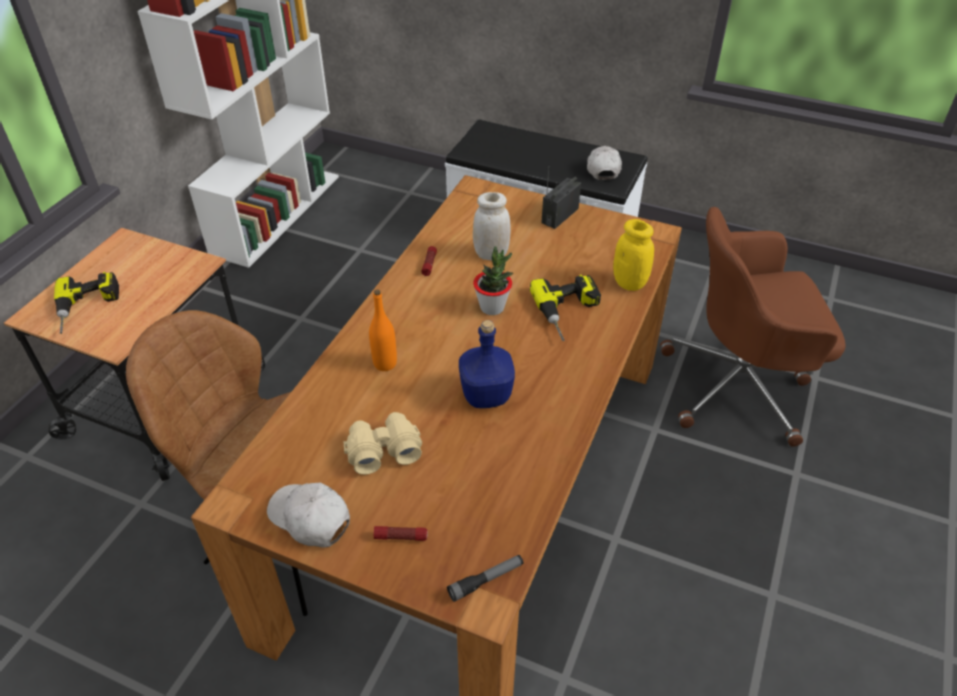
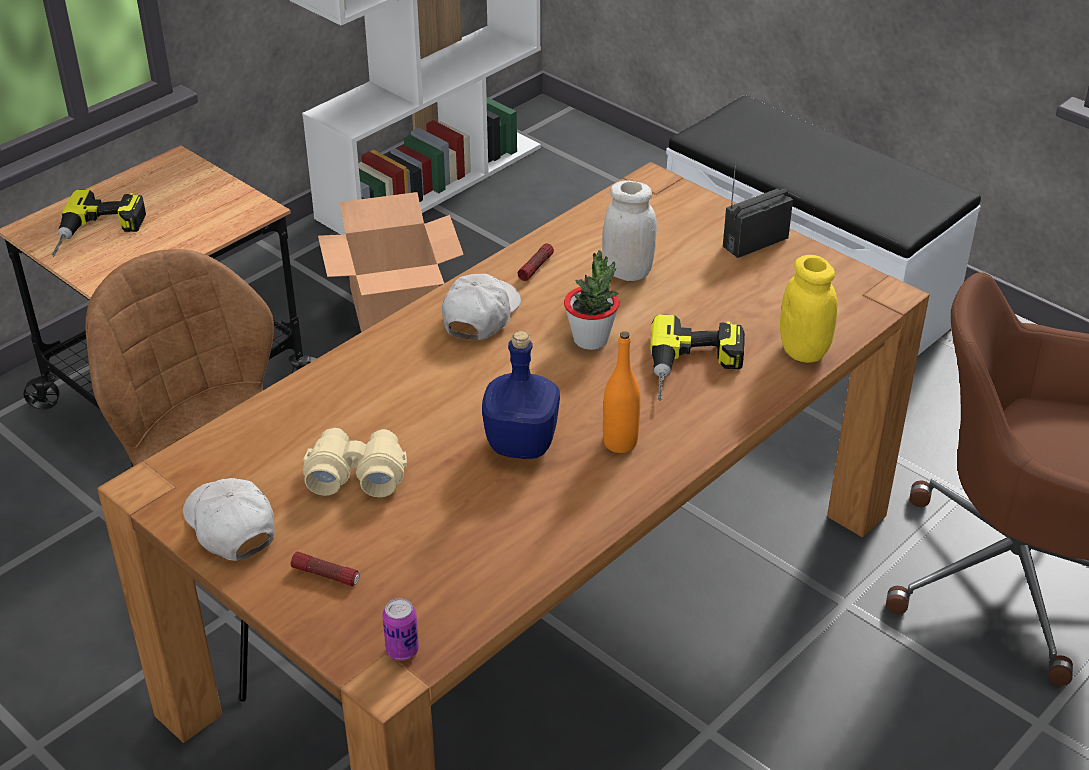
camera: 20 degrees right, 5 degrees down
(290, 302) = (396, 305): none -> cardboard box
(385, 363) = (412, 375): orange bottle -> orange bottle (620, 443)
(486, 580) = (402, 650): flashlight -> can
(602, 168) = (897, 199): white cap -> white cap (480, 315)

